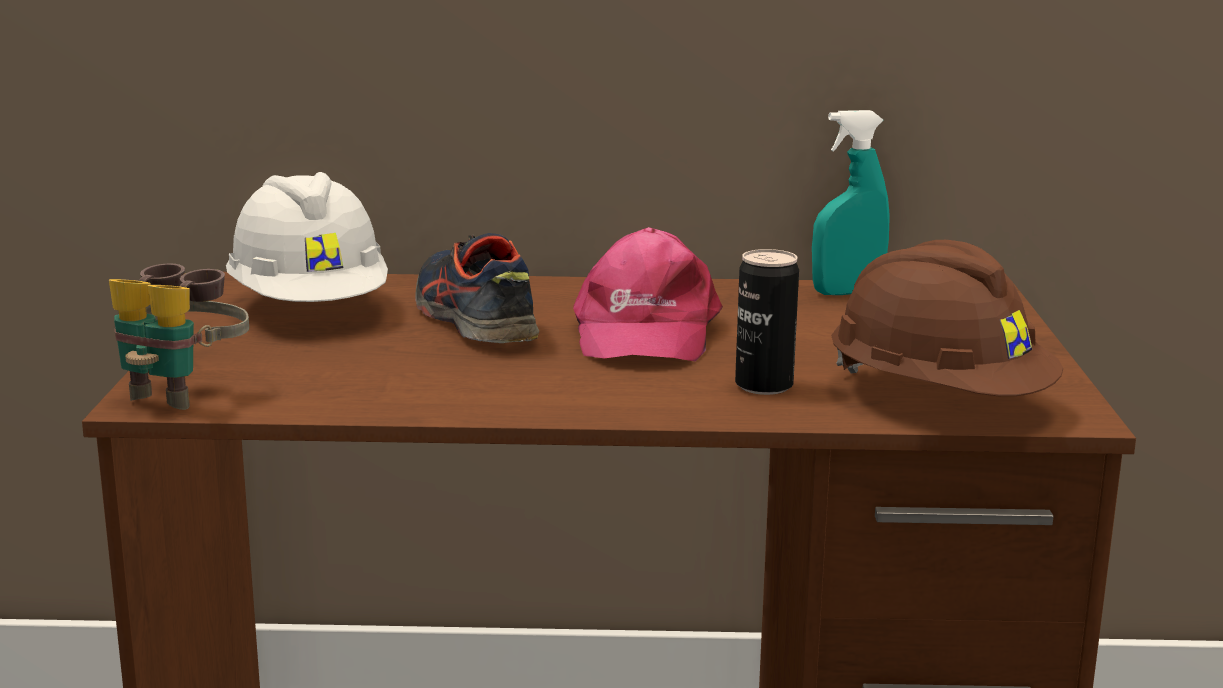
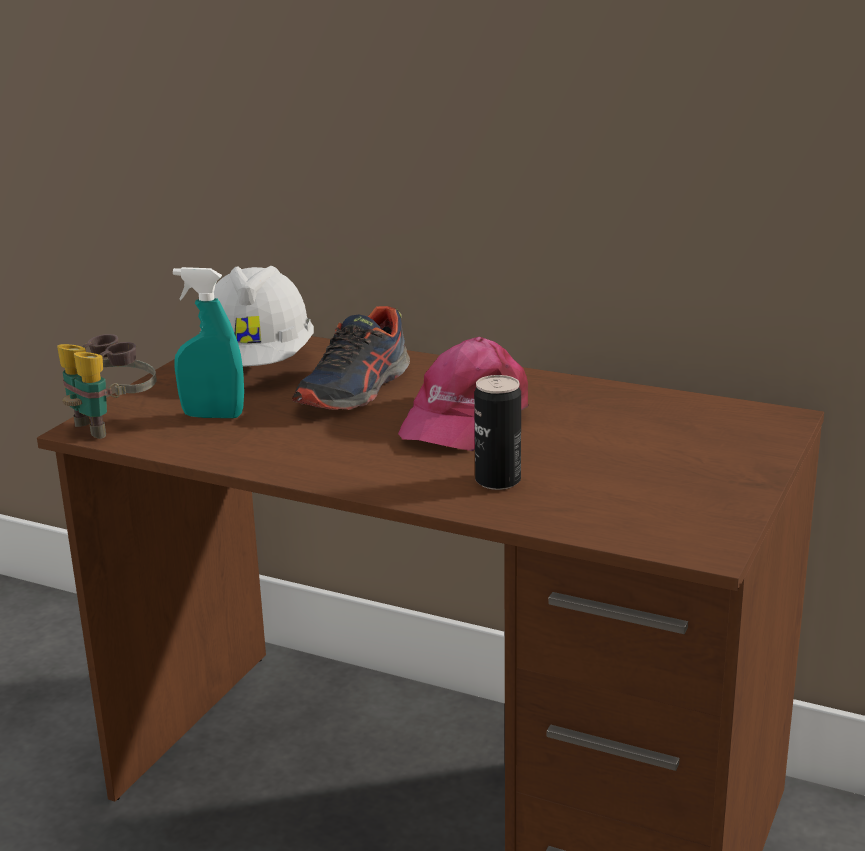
camera: 25 degrees right, 5 degrees up
(473, 320) = (355, 390): shoe -> shoe turned 150 degrees counterclockwise
(847, 292) = (665, 402): turquoise spray bottle -> turquoise spray bottle (213, 416)
(938, 399) = (618, 515): brown hard hat -> none

